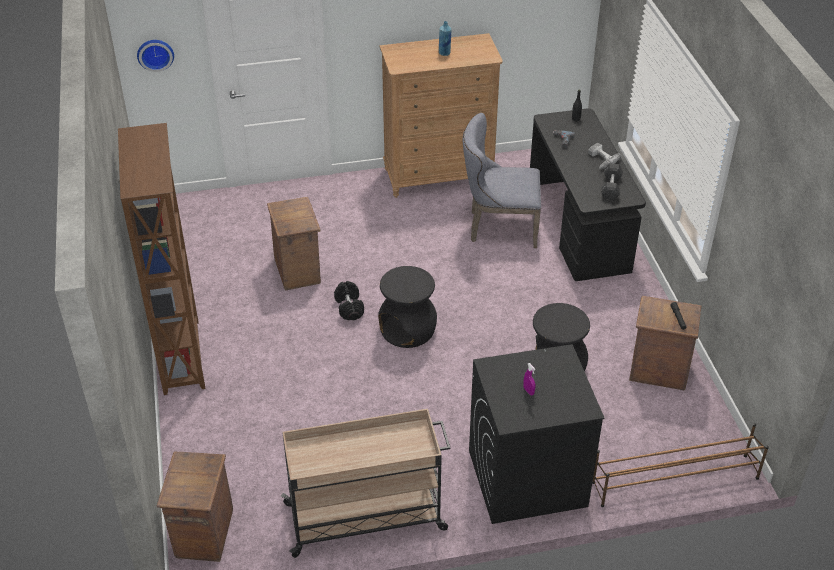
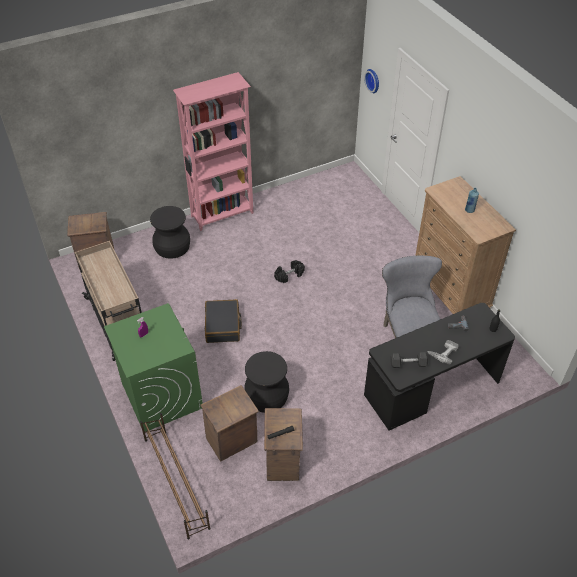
camera: 75 degrees right, 5 degrees up
(182, 356) = (223, 215): brown bookcase -> pink bookcase
(297, 270) = (314, 243): crate -> crate (232, 440)
(408, 329) = (279, 309): black stool -> black stool (172, 247)
(419, 392) = (223, 326): none -> black suitcase
(526, 478) = (161, 395): black washing machine -> green washing machine

